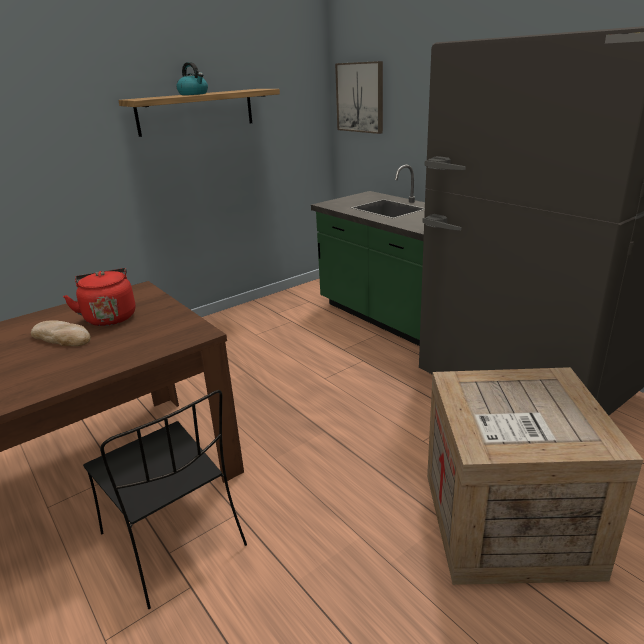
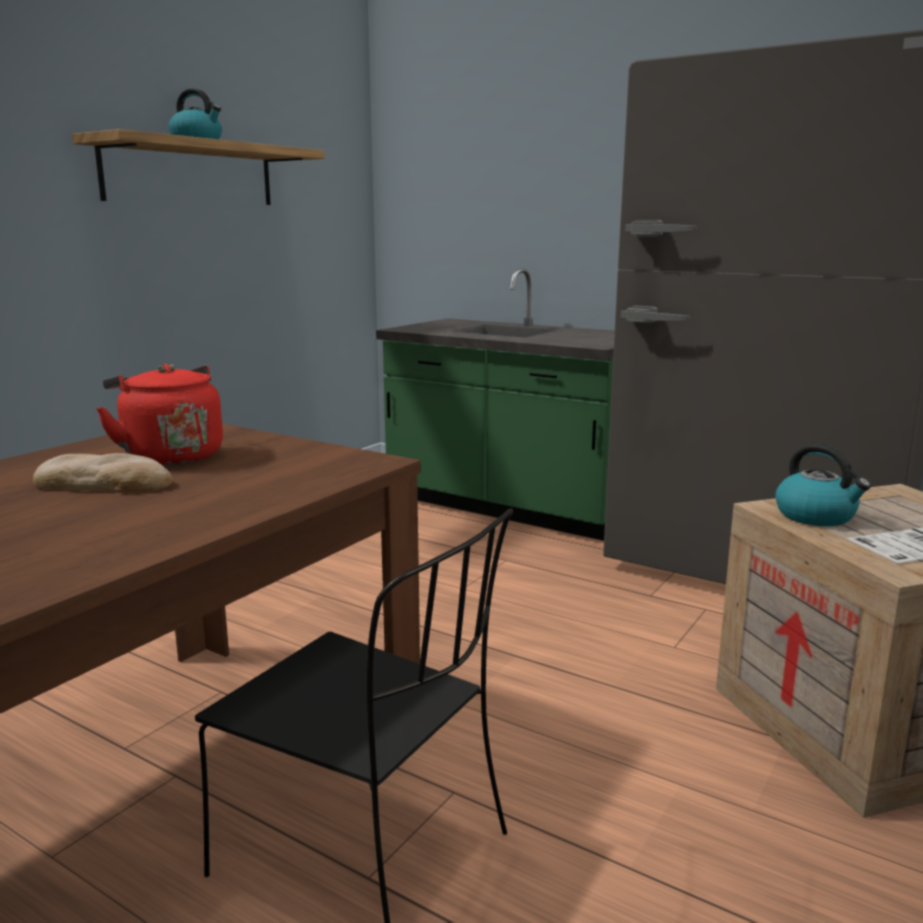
camera: 20 degrees left, 10 degrees down
(360, 97) = (428, 180): picture -> none
(474, 392) = (816, 516): none -> kettle

